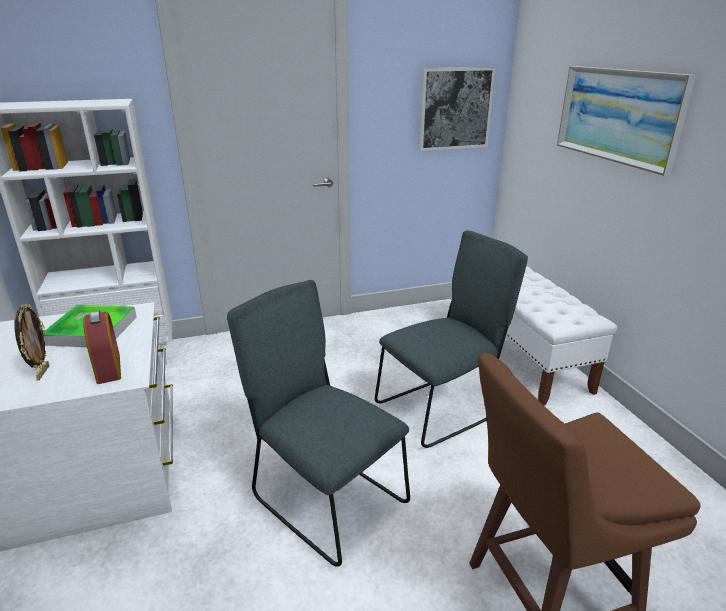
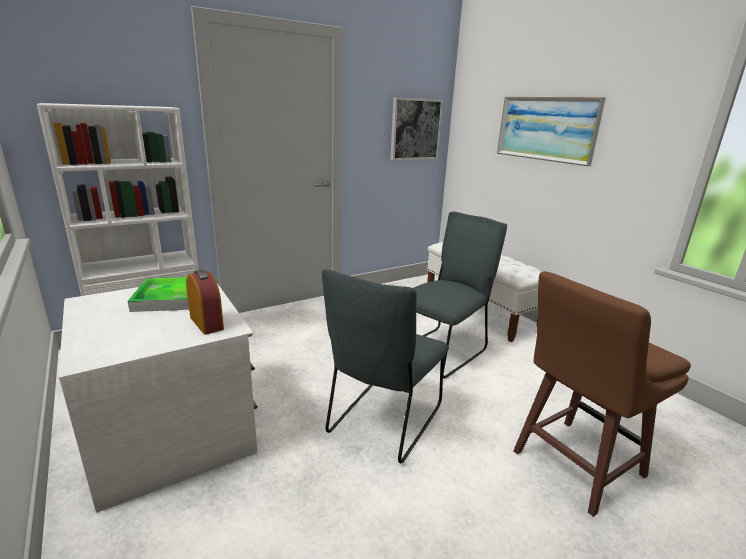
camera: 15 degrees left, 5 degrees down
(42, 373) = (144, 331): picture frame -> none
(324, 497) = (382, 422): grey chair -> grey chair turned 90 degrees counterclockwise

